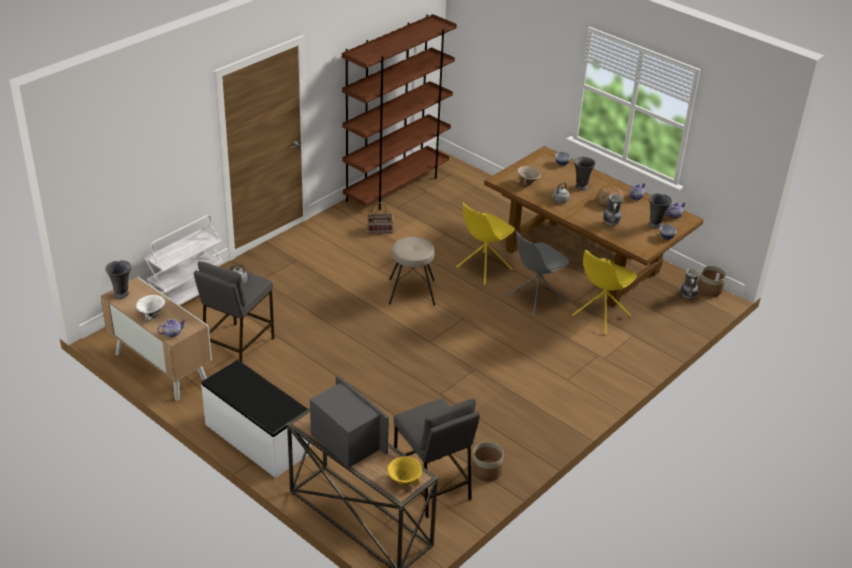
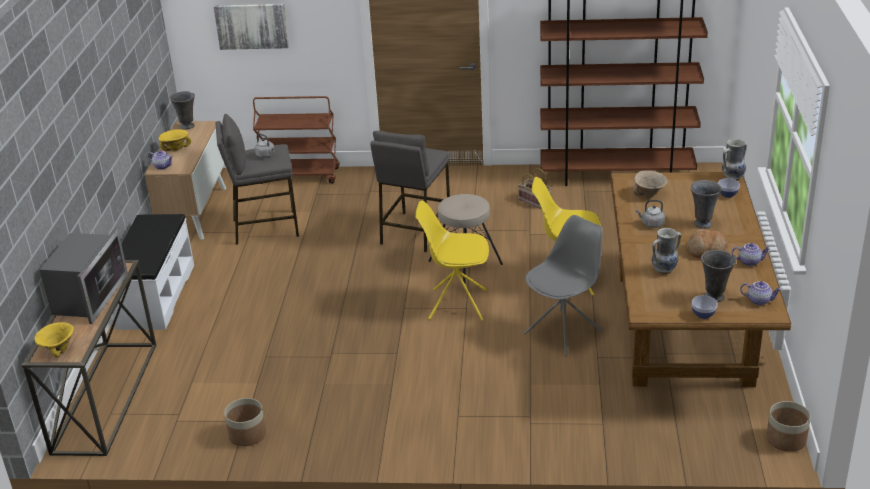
camera: 55 degrees right, 5 degrees down
(135, 177) = (252, 26): none -> picture
(151, 315) = (175, 148): white bowl -> yellow bowl
(187, 296) = (300, 175): white cart -> brown cart
(432, 487) = (188, 415): grey stool -> grey stool (414, 232)
(535, 299) = (564, 332): grey chair -> grey chair turned 120 degrees clockwise
(600, 316) = (602, 386): yellow chair -> yellow chair (456, 304)
(687, 296) = (744, 429): vase -> vase (732, 178)

